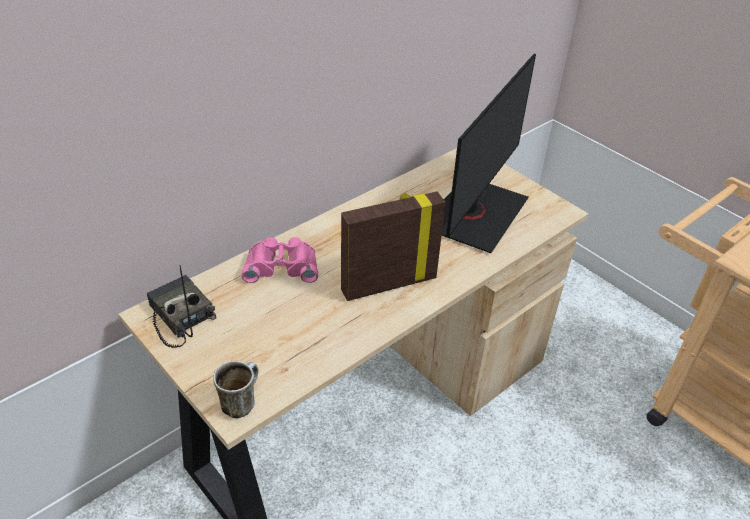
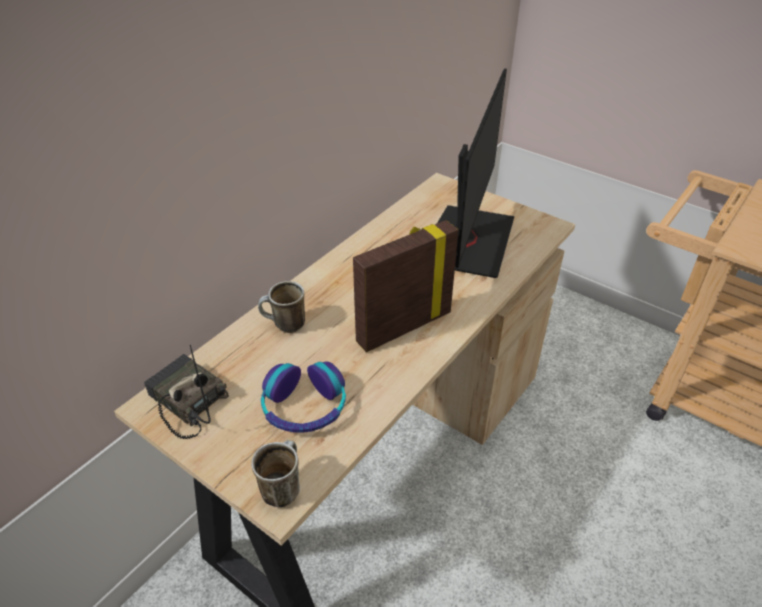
camera: 10 degrees left, 0 degrees up
(279, 339) = (304, 407): none -> headphones
(281, 265) = (284, 326): pink binoculars -> mug

